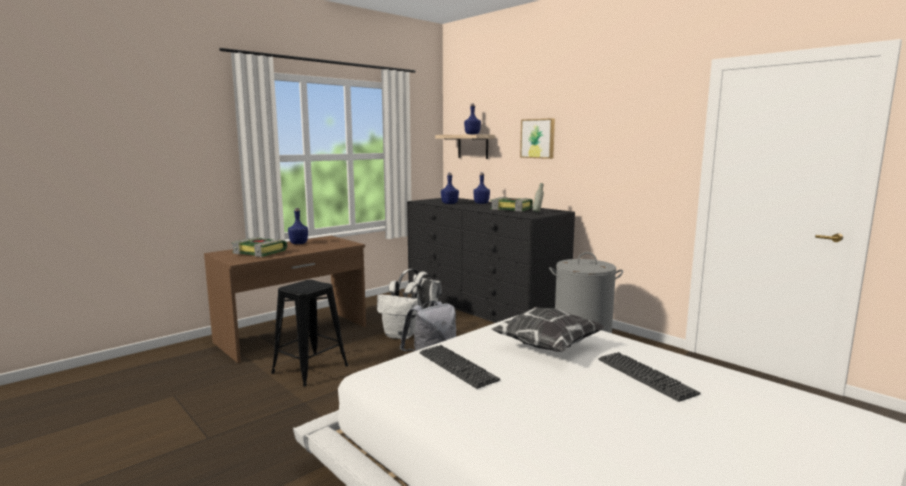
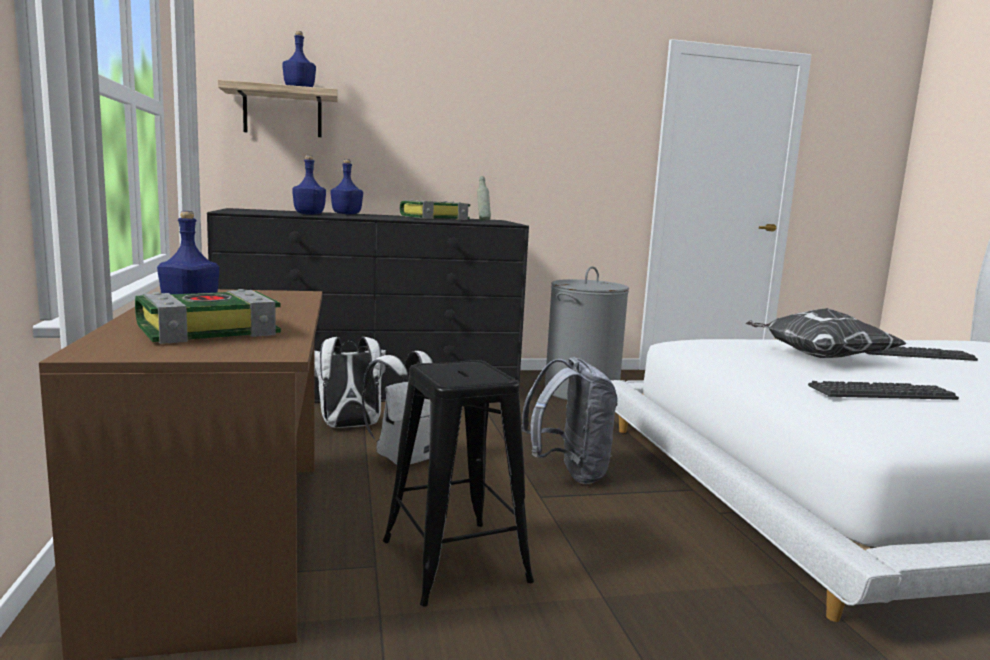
camera: 60 degrees left, 0 degrees up
(538, 138) = (431, 109): picture -> none

